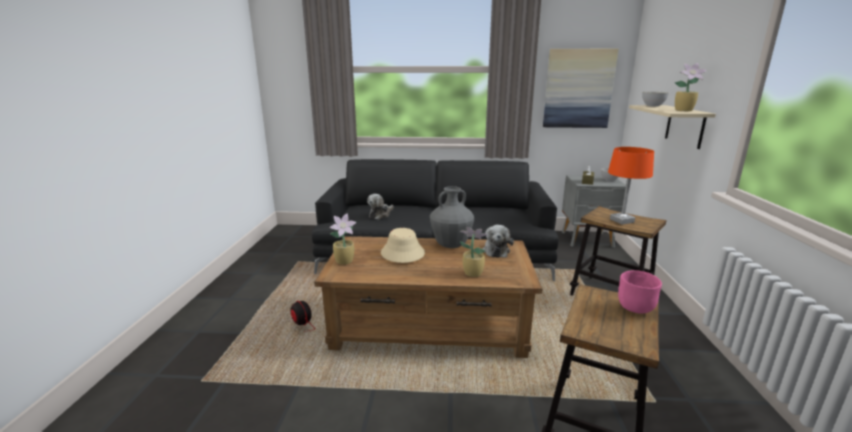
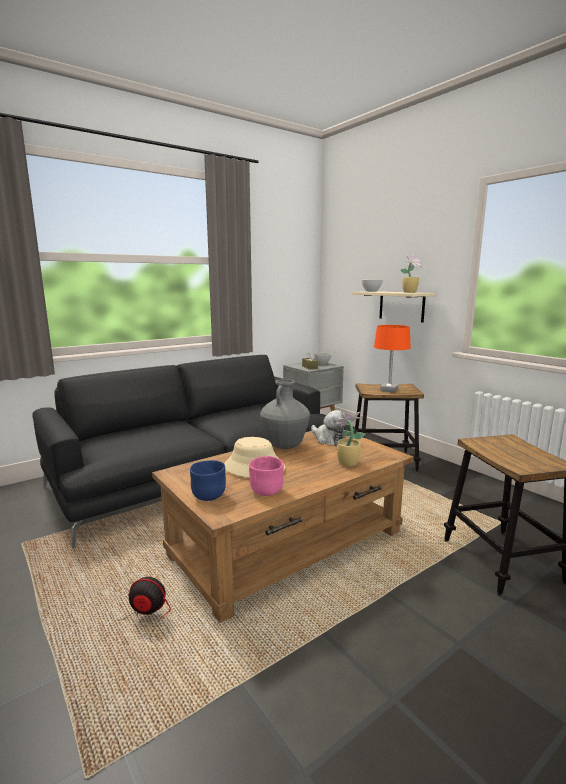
camera: 40 degrees left, 5 degrees down
(345, 261) = (208, 496): potted plant -> blue bowl
(380, 215) = (143, 440): plush toy -> none
(578, 89) = (283, 281): picture -> none
(634, 308) = (513, 442): pink bowl -> pink bowl (266, 491)

